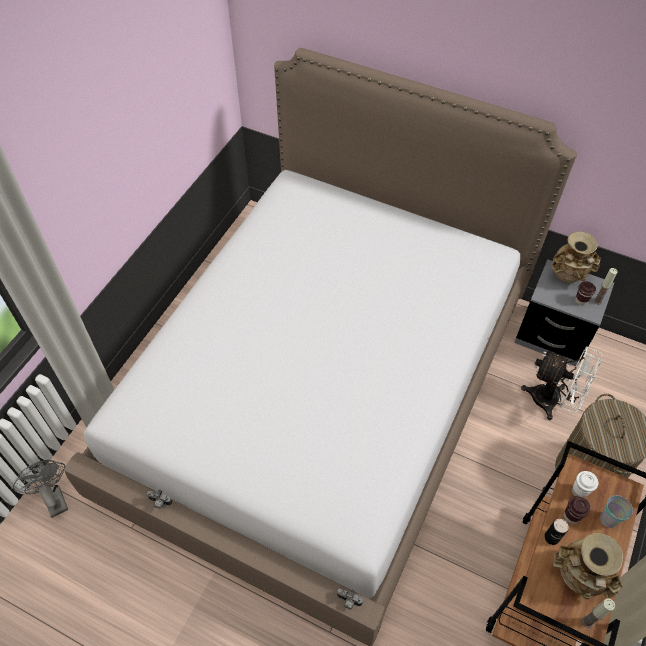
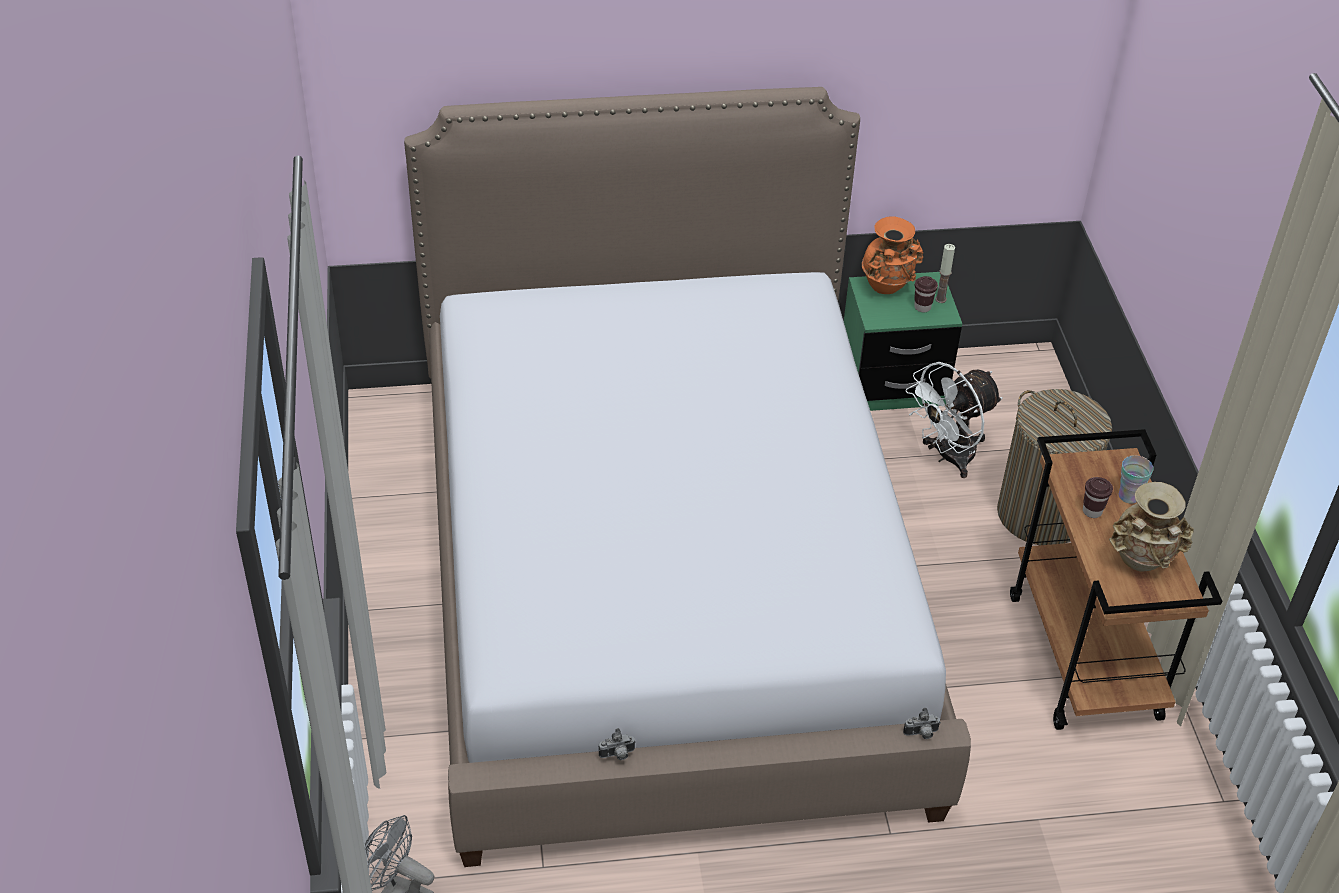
camera: 35 degrees left, 10 degrees down
(551, 537) = (1089, 540): can -> none
(552, 336) = (892, 384): grey nightstand -> green nightstand
(552, 401) = (947, 457): white fan -> white fan turned 150 degrees clockwise
(567, 277) = (887, 287): beige vase -> orange vase
(579, 491) = (1082, 485): white cup -> none
(587, 621) = (1178, 595): candle -> none

